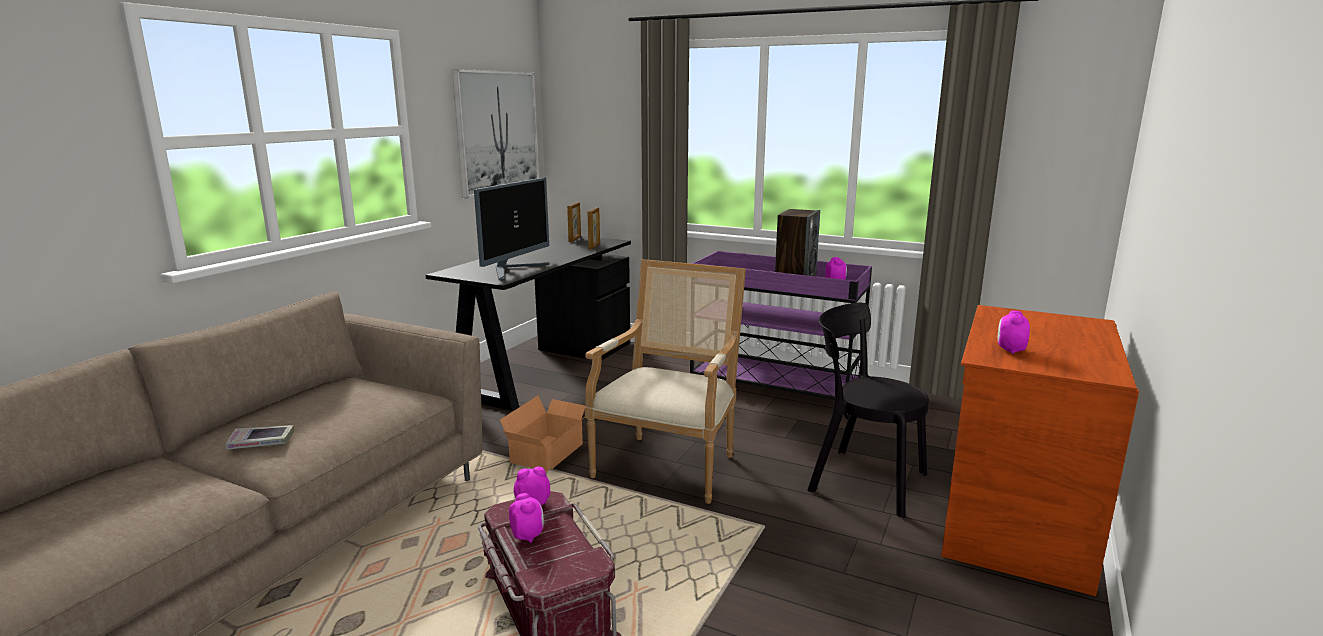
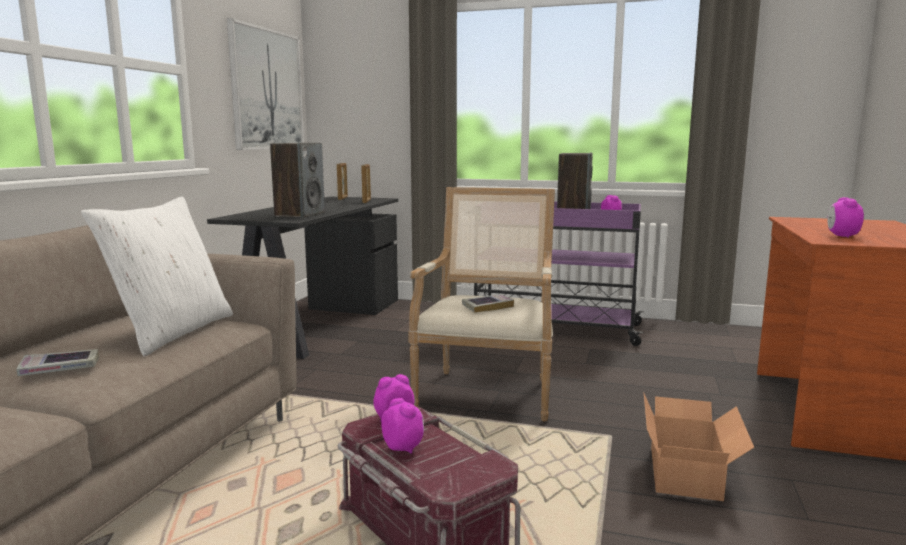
camera: 10 degrees left, 5 degrees down
(363, 405) = (172, 332): none -> white pillow
(514, 270) = (300, 214): monitor -> speaker
(550, 453) = (360, 391): cardboard box -> cardboard box (688, 471)
(664, 387) = (487, 307): none -> book
(861, 480) = (678, 391): black chair -> none

